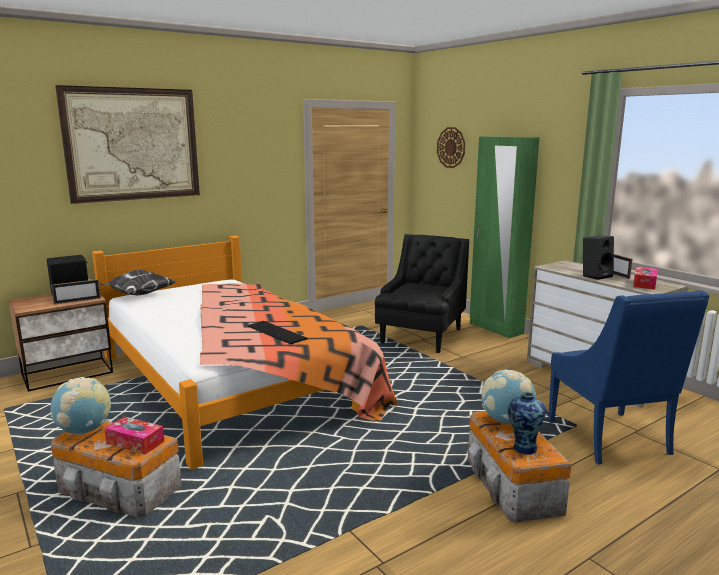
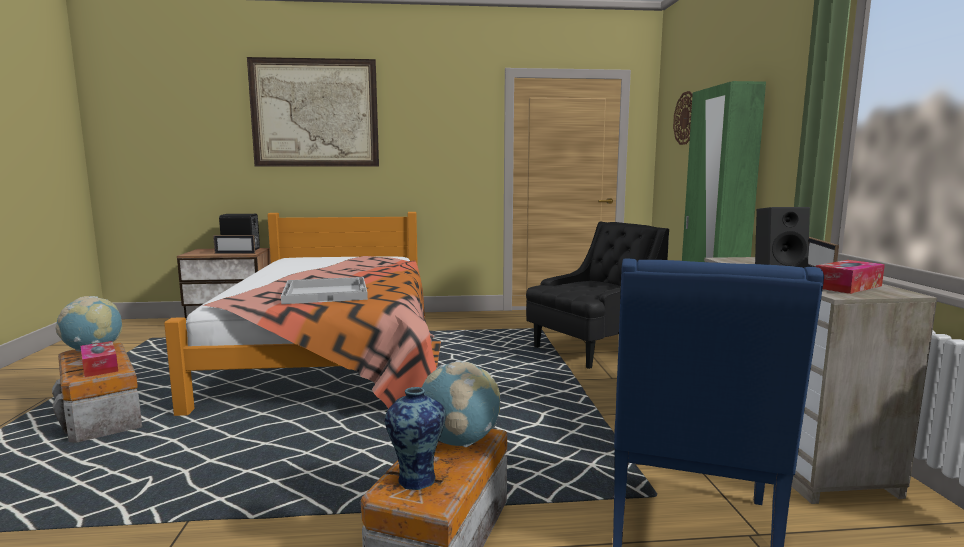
camera: 30 degrees right, 5 degrees down
(138, 295) = (299, 258): pillow -> none
(277, 332) = (326, 293): keyboard -> white tray

